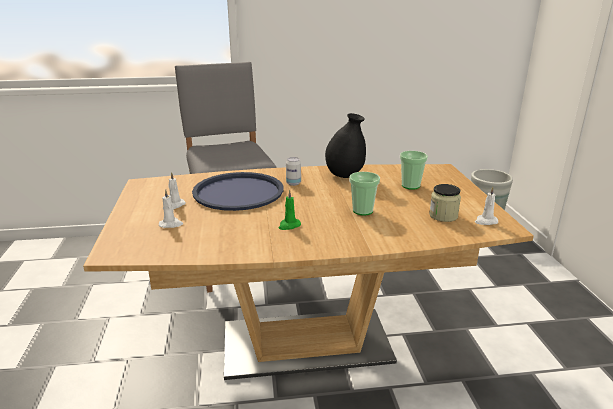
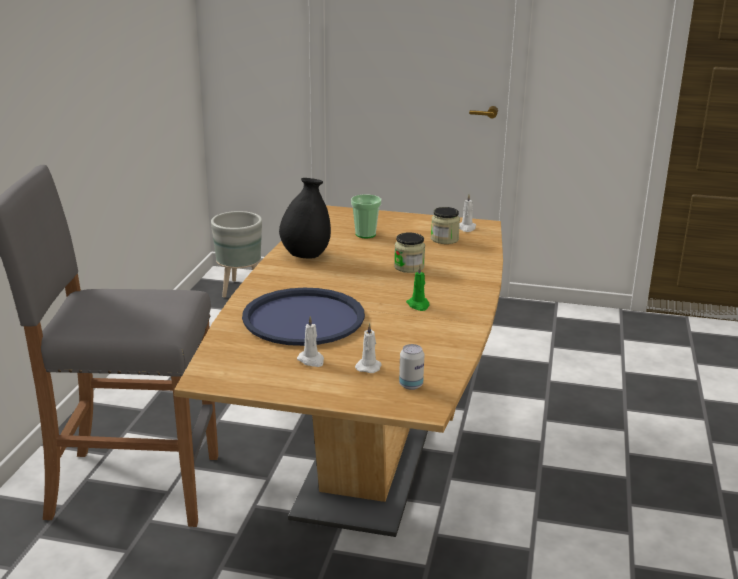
camera: 70 degrees left, 0 degrees up
(293, 183) = (304, 285): can -> can (411, 385)
(362, 211) = (409, 267): cup -> jar

